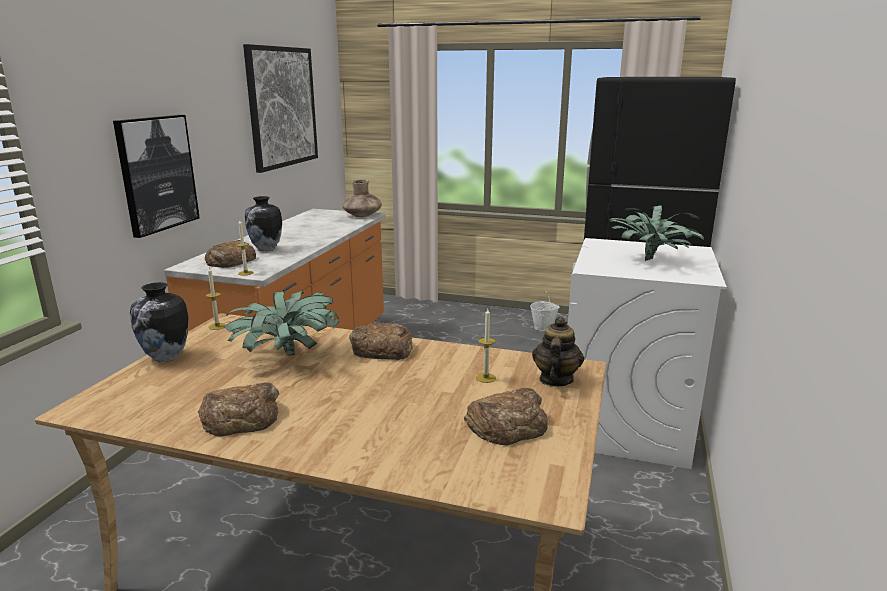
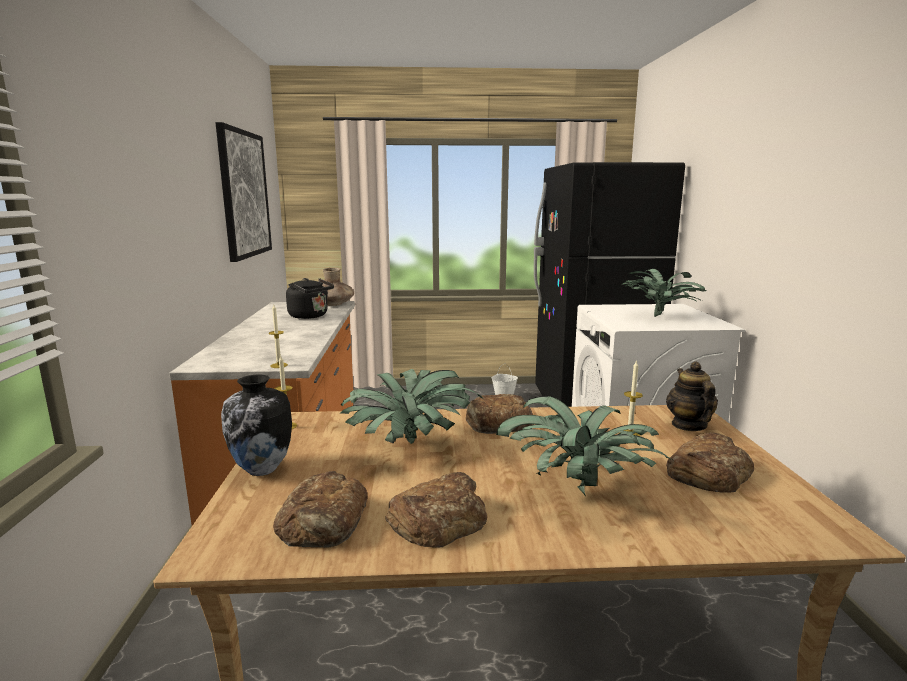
camera: 20 degrees left, 5 degrees down
(157, 173) = (156, 258): picture -> none
(230, 261) = (244, 356): bread -> bread (324, 521)
(266, 249) = (271, 341): vase -> none
(327, 227) = (310, 316): none -> black kettle
(374, 417) = (581, 490): none -> potted plant

